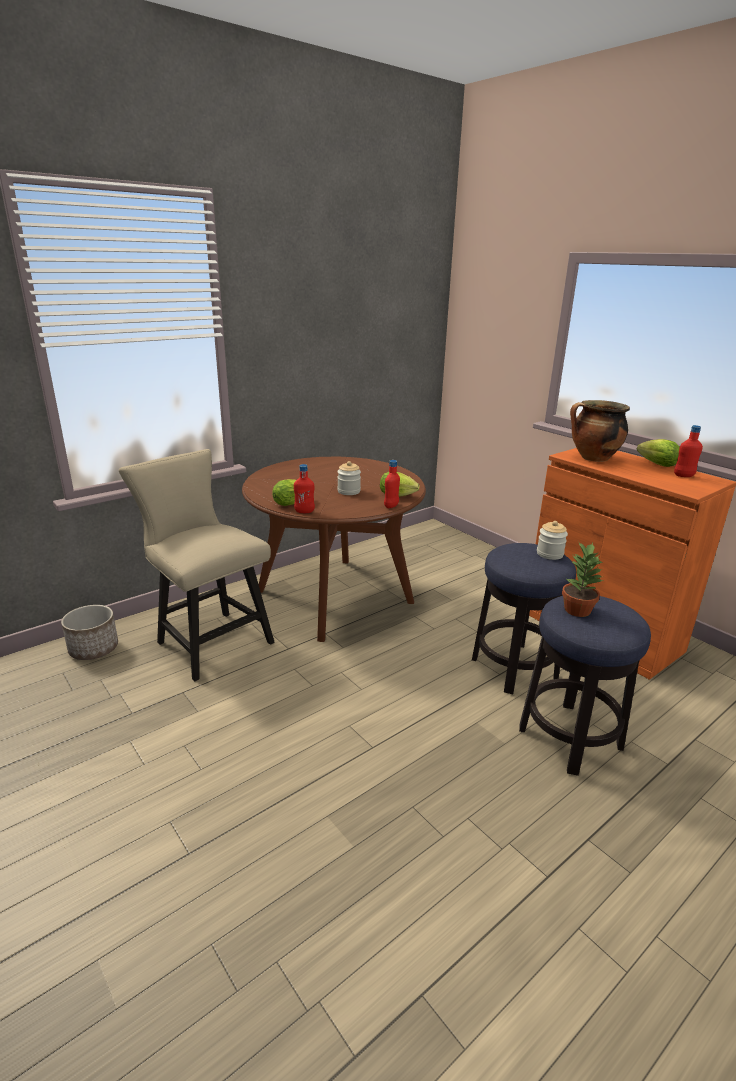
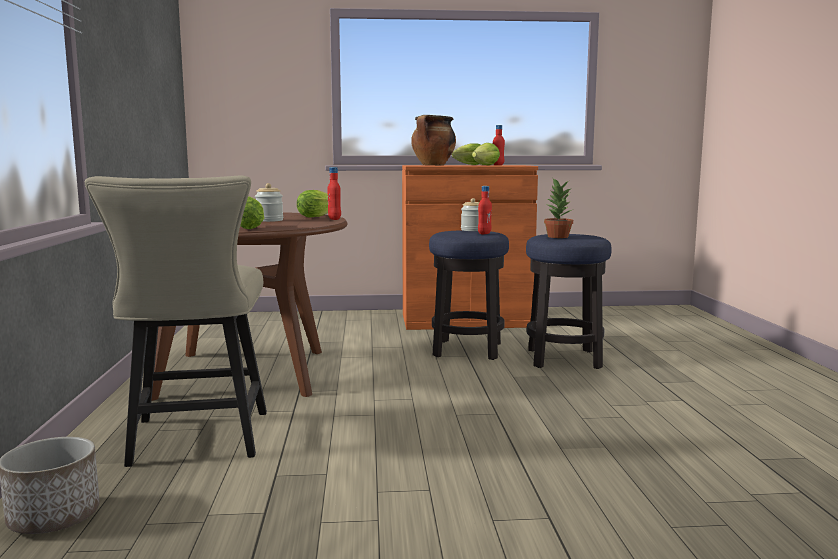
camera: 55 degrees left, 15 degrees down
(209, 640) = (197, 442): beige chair -> beige chair turned 90 degrees counterclockwise
(304, 512) = (282, 228): red bottle -> red bottle (484, 233)
(641, 476) = (484, 165): none -> lettuce

